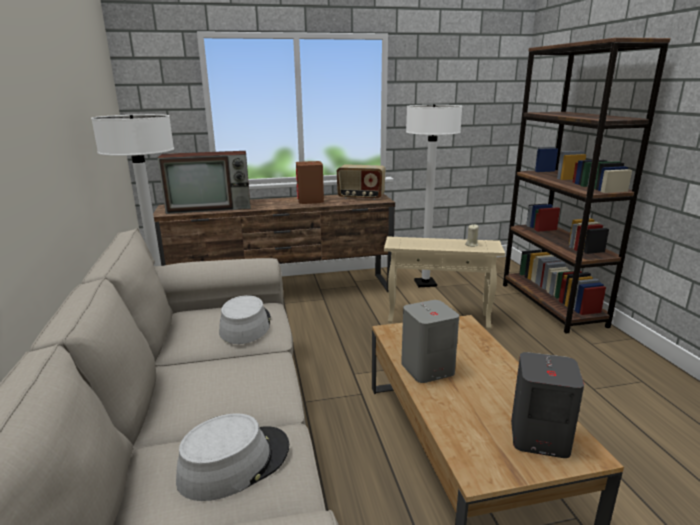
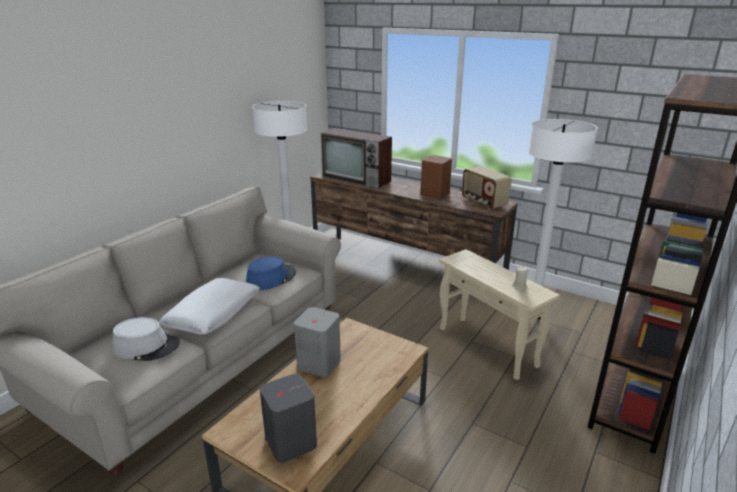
camera: 45 degrees right, 5 degrees up
(244, 386) = (213, 314): none -> white pillow
(245, 325) = (271, 278): grey hat -> blue hat

